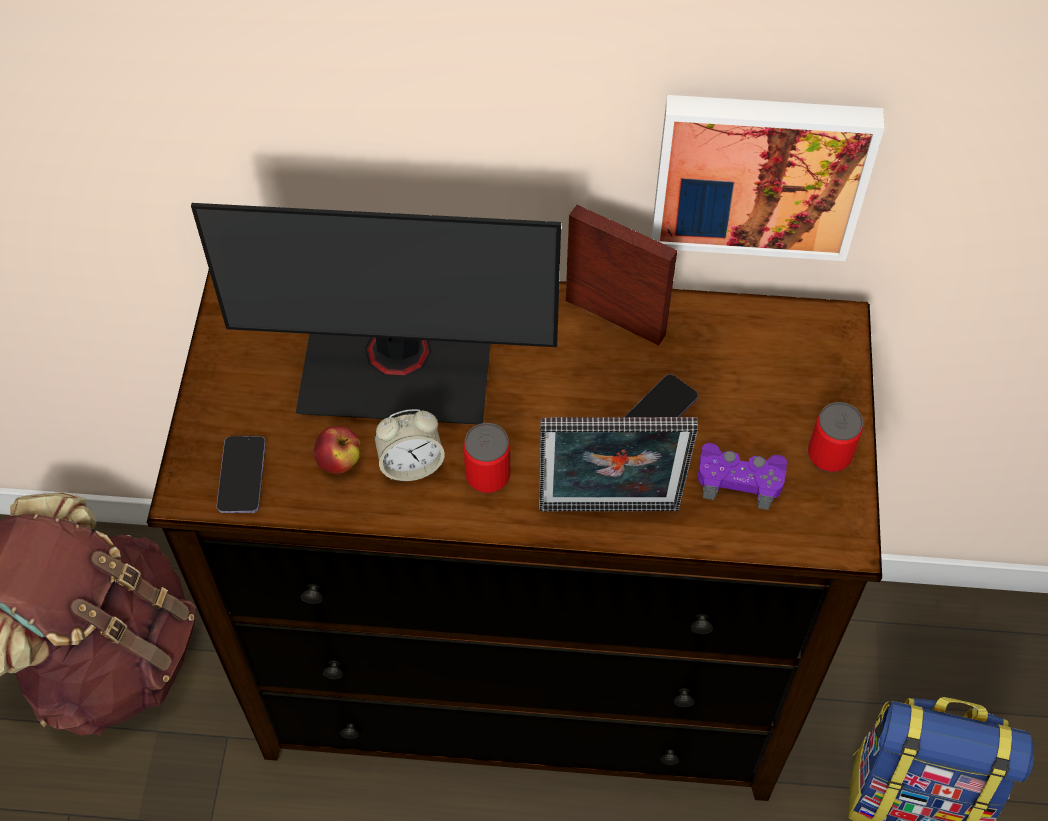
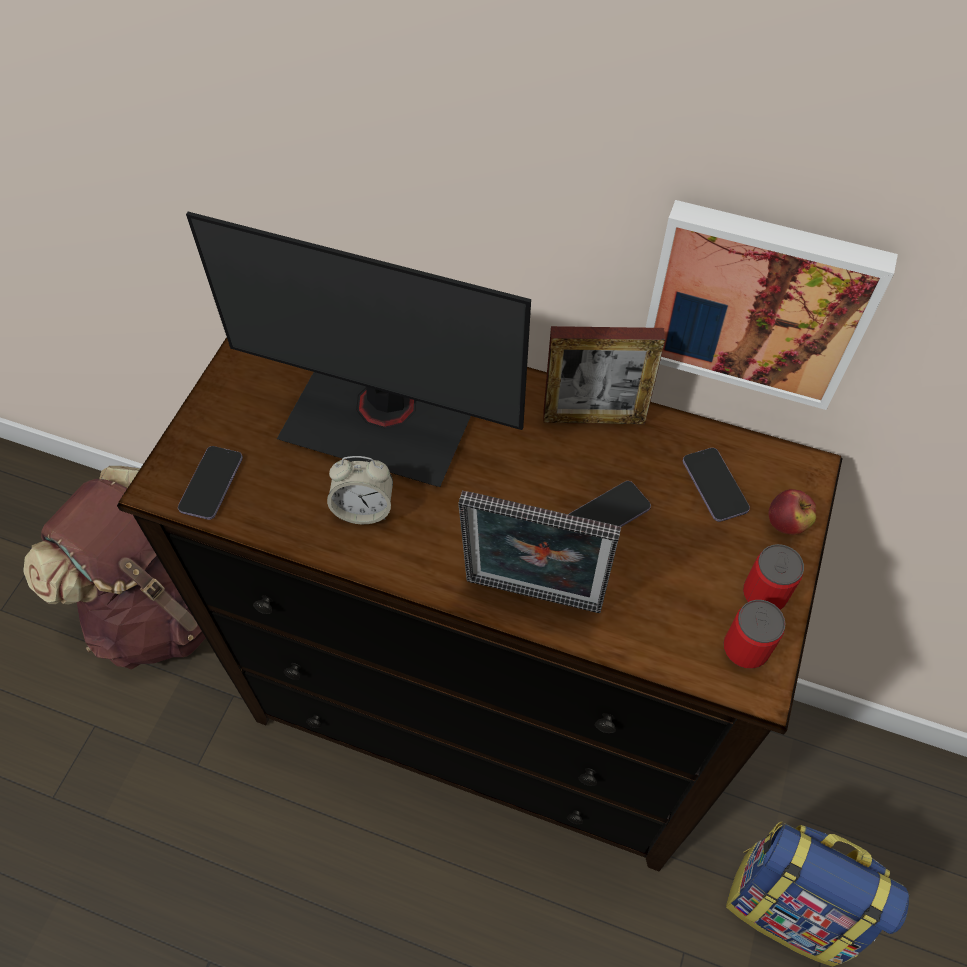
camera: 15 degrees right, 0 degrees up
(339, 462) = (301, 491): apple -> apple (786, 523)
(488, 476) = (430, 536): can -> can (745, 649)
(615, 317) = (594, 417): picture frame -> picture frame turned 135 degrees clockwise
(739, 479) = (668, 597): purple game controller -> none
(754, 360) = (714, 486): none -> phone

